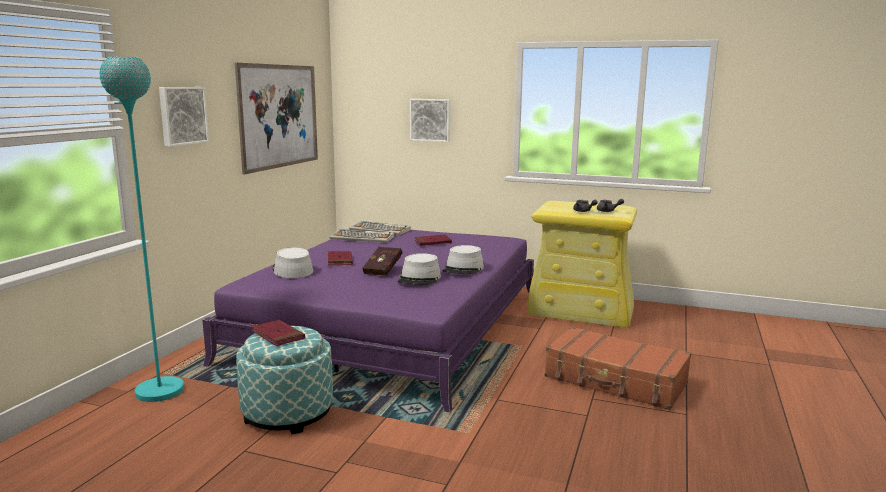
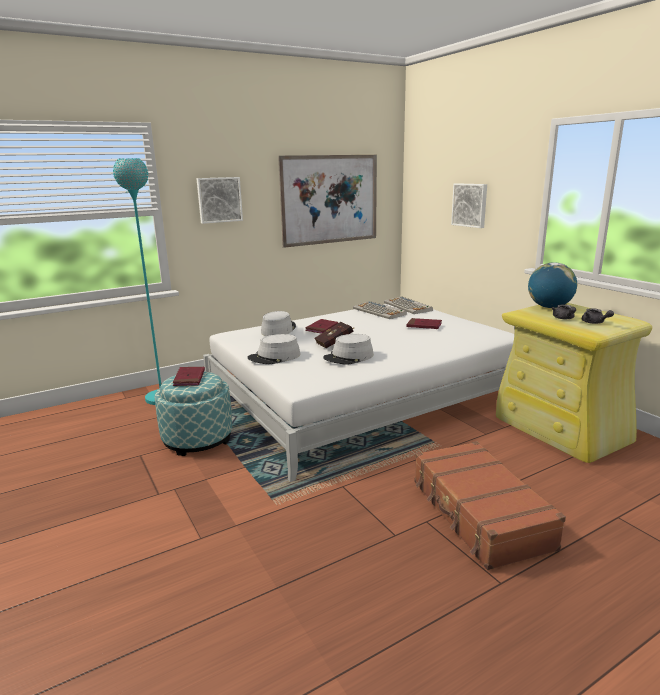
camera: 40 degrees right, 5 degrees up
(393, 325) = (363, 393): purple bed -> white bed
(463, 269) = (403, 356): grey hat -> grey hat (274, 357)
(557, 205) = (549, 307): none -> globe

